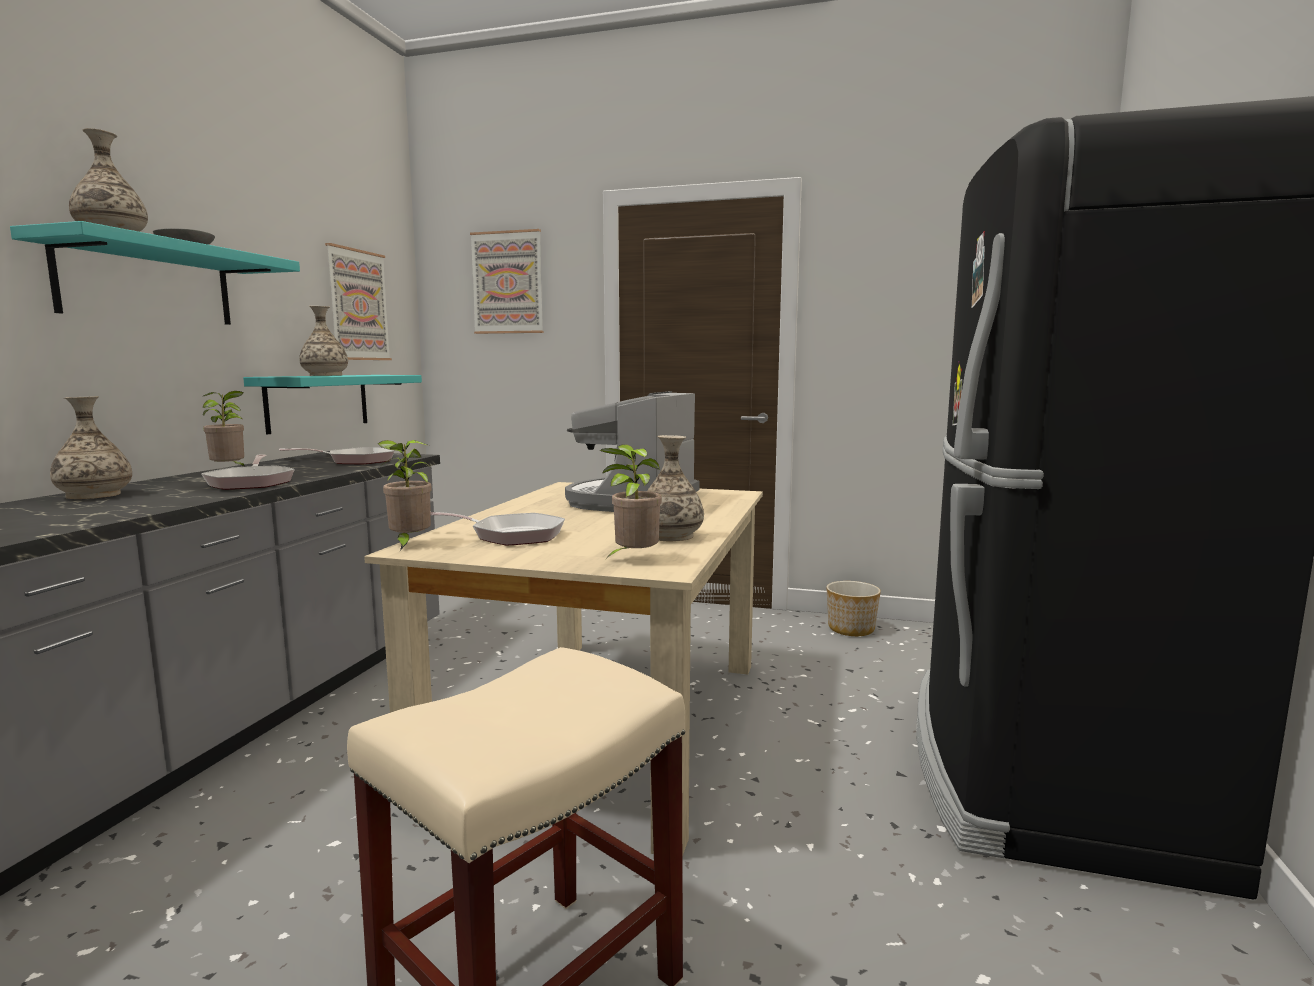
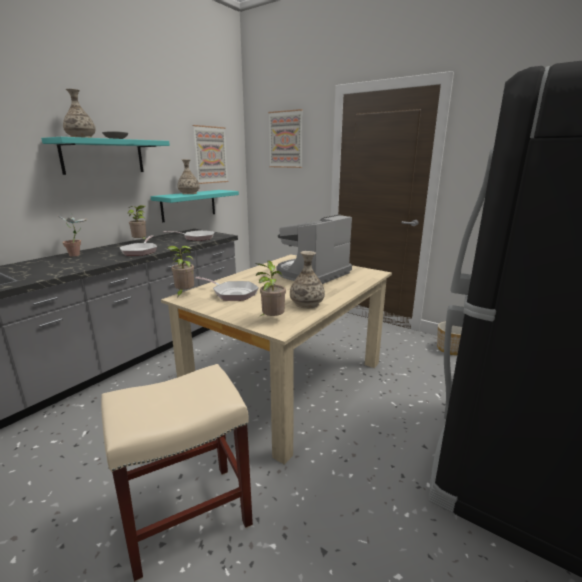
camera: 20 degrees right, 10 degrees up
(94, 495) = (78, 255): vase -> potted plant

